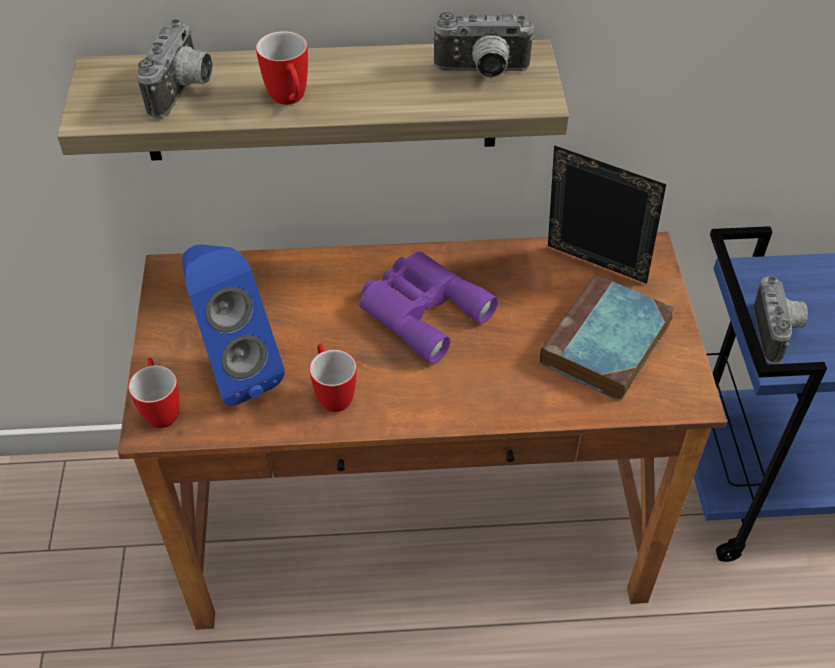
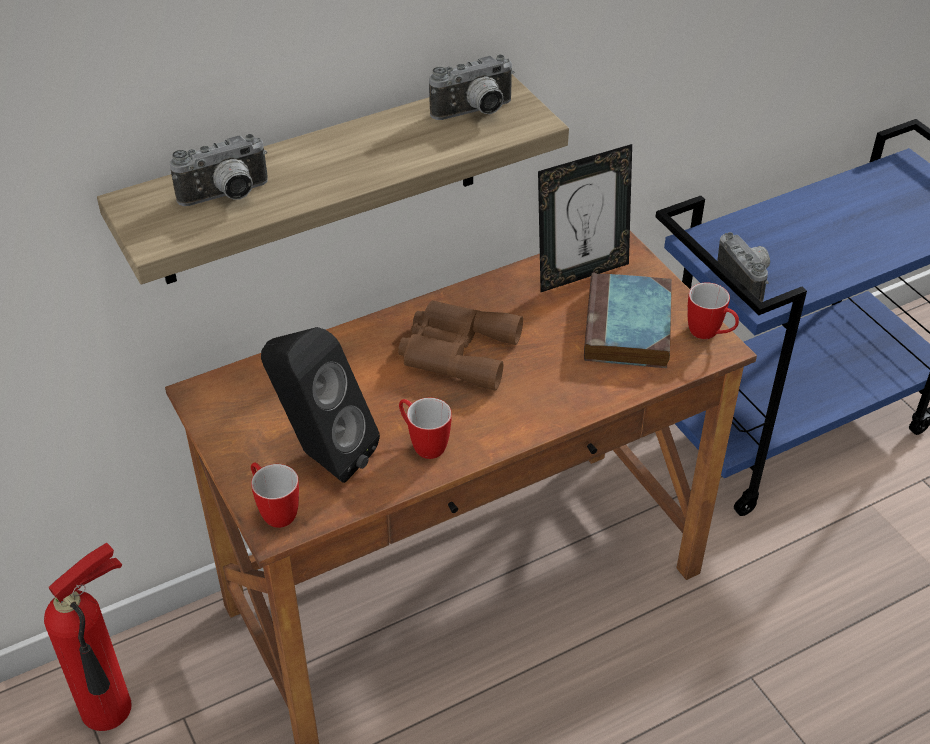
camera: 25 degrees left, 5 degrees down
(75, 515) = (113, 710): none -> fire extinguisher
(184, 91) = (227, 197): camera -> camera turned 75 degrees clockwise
(235, 370) = (322, 455): blue speaker -> black speaker
(290, 101) = (329, 179): mug -> mug (709, 334)
(421, 309) = (456, 351): purple binoculars -> brown binoculars
(593, 270) = (581, 273): picture frame -> picture frame turned 150 degrees clockwise

